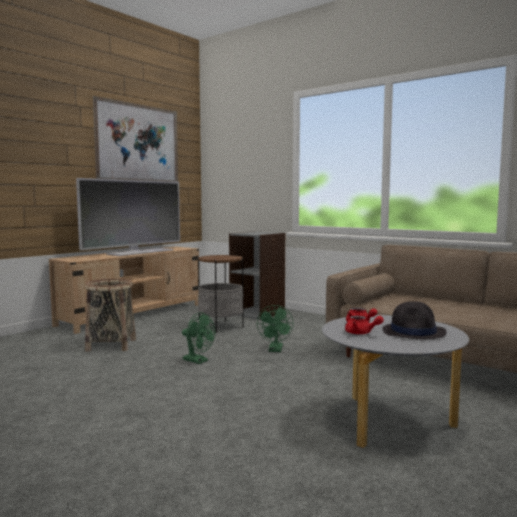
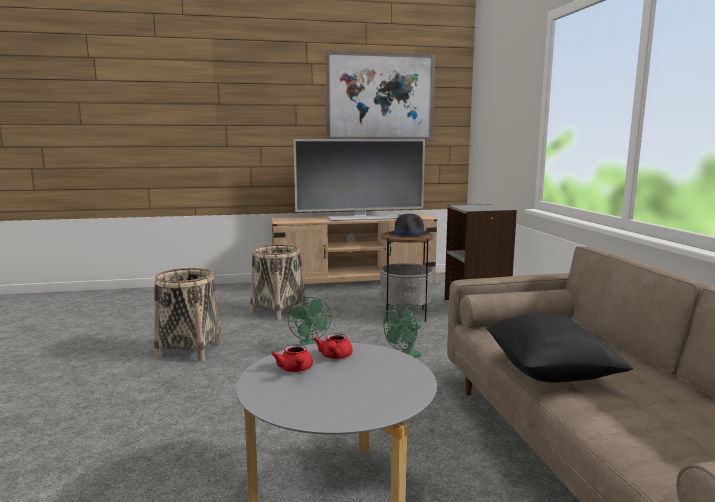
camera: 40 degrees right, 5 degrees up
(93, 389) = (189, 350): none -> basket
(414, 332) = (353, 389): black hat -> black hat (409, 234)
(441, 314) = (549, 373): none -> black pillow

